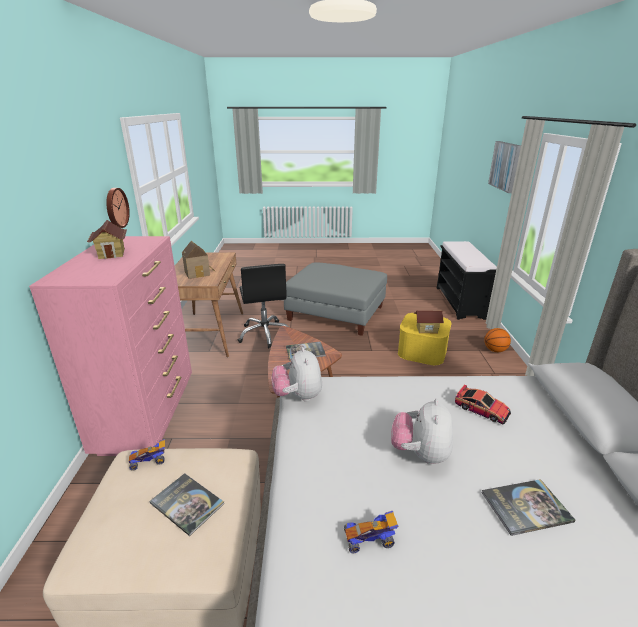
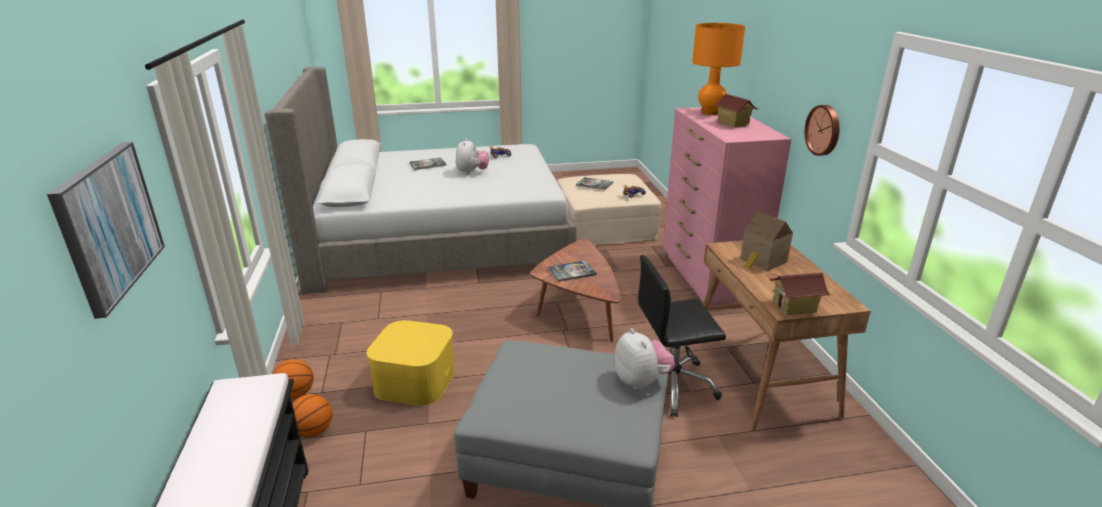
camera: 170 degrees right, 0 degrees up
(92, 272) = (710, 112): none -> orange table lamp
(265, 334) = (671, 385): black office chair -> black office chair turned 75 degrees counterclockwise
(298, 396) = (550, 187): plush toy -> plush toy (641, 381)
(426, 329) = (413, 332): toy house -> toy house (795, 307)
(467, 332) = (313, 431): none -> basketball
(482, 409) = (424, 189): toy car -> none

